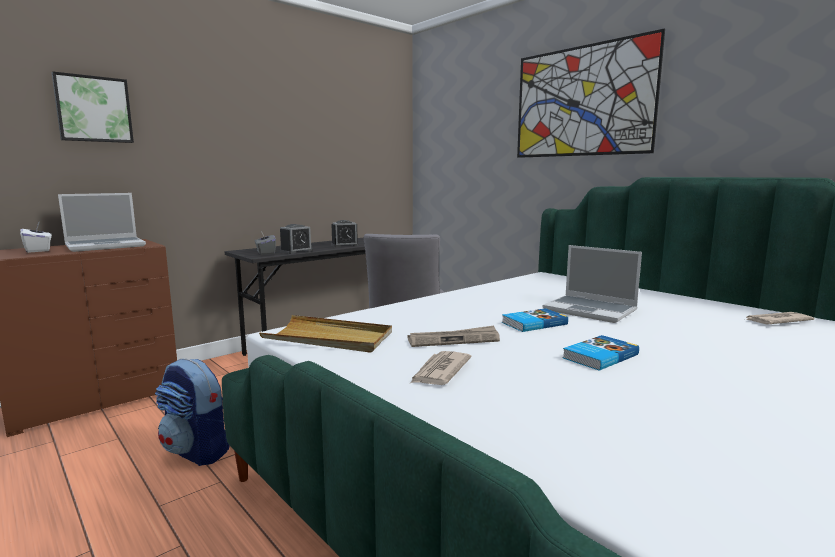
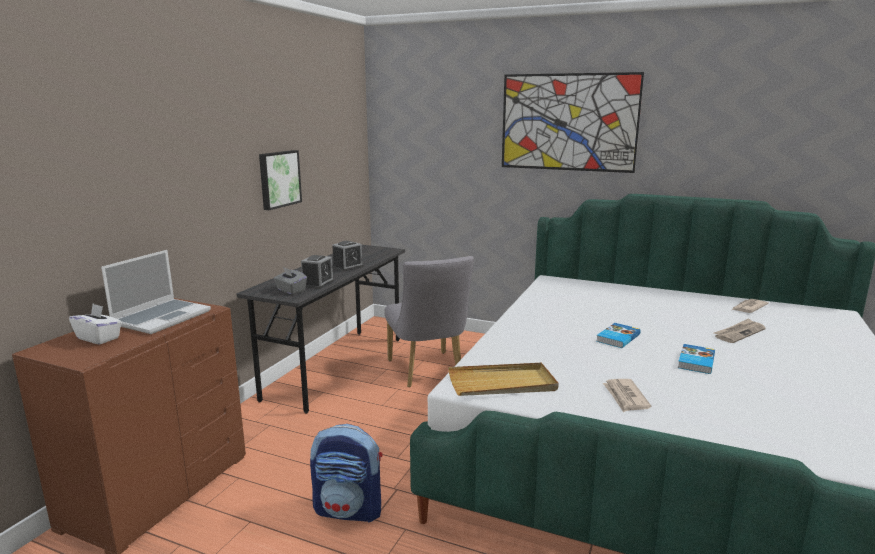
camera: 25 degrees left, 5 degrees up
(93, 109) = (111, 155): picture -> picture (278, 179)
(454, 340) = (590, 366): newspaper -> newspaper (739, 333)
(591, 310) = (635, 317): laptop -> none

